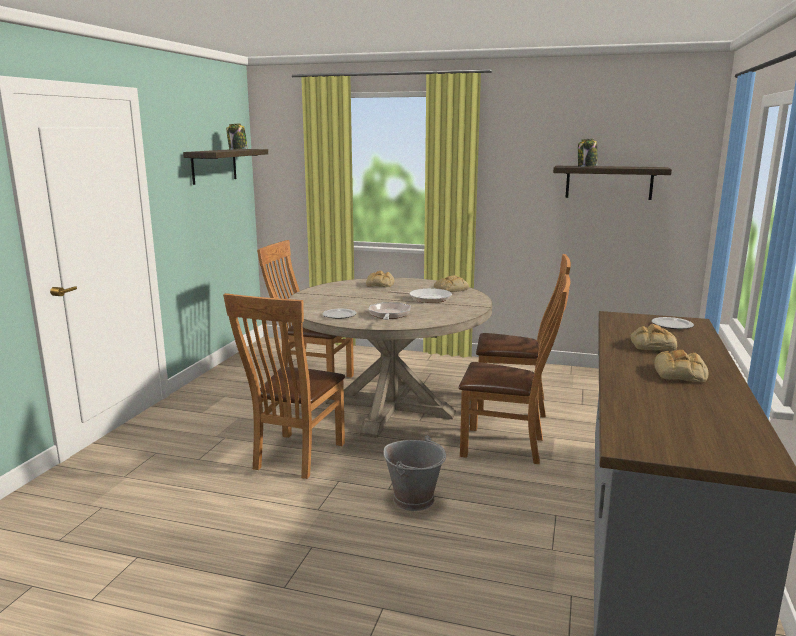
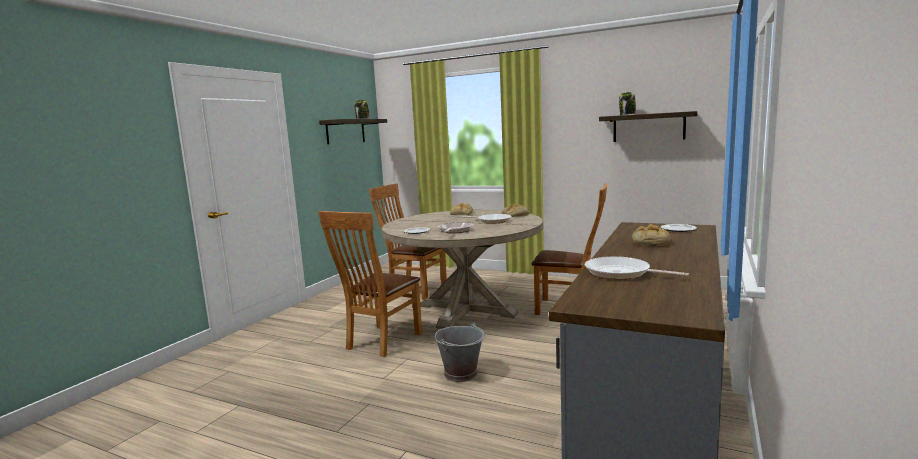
camera: 10 degrees right, 5 degrees down
(508, 446) = (552, 338): brown chair -> none
(648, 396) = (621, 273): none -> frying pan
(680, 374) = (661, 259): bread -> none

